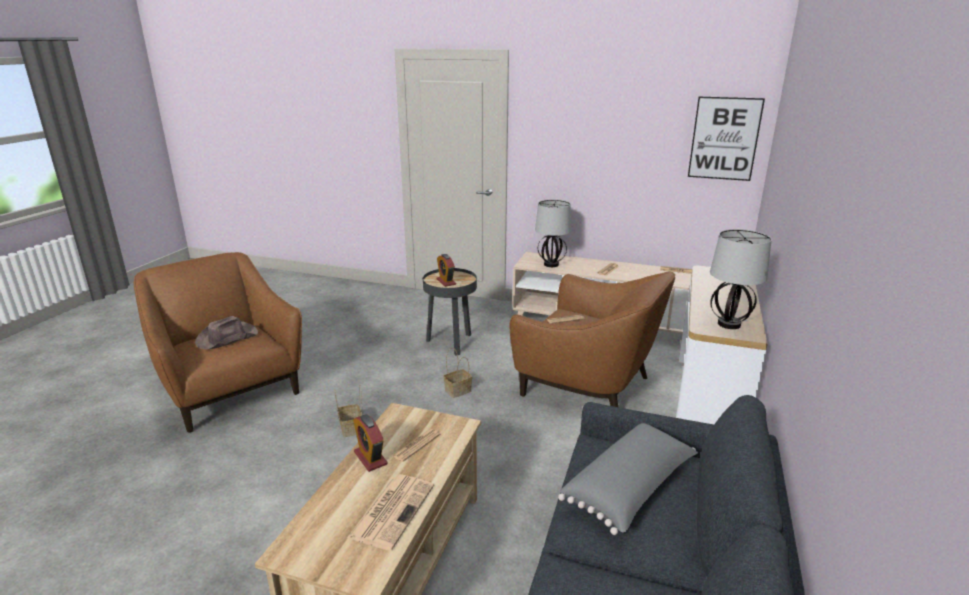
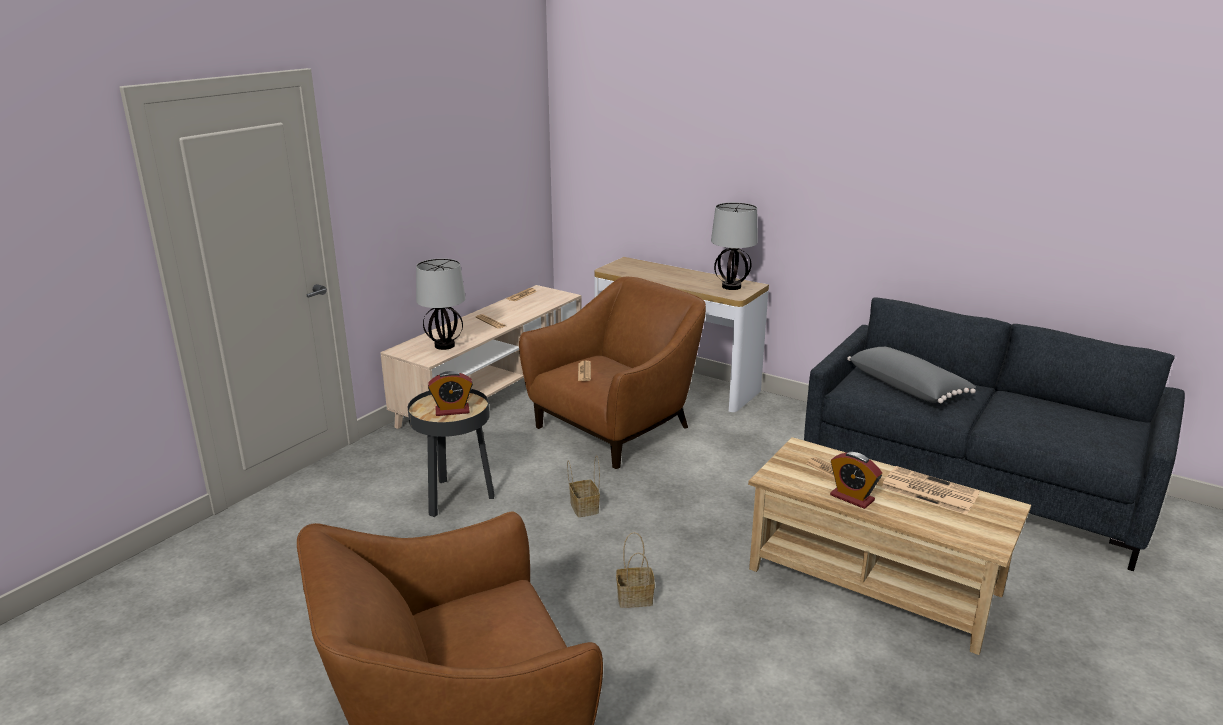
camera: 75 degrees left, 0 degrees up
(226, 338) = (479, 630): brown hat -> none
(370, 458) = (852, 498): alarm clock -> alarm clock turned 60 degrees clockwise
(724, 138) = (522, 141): picture -> none

